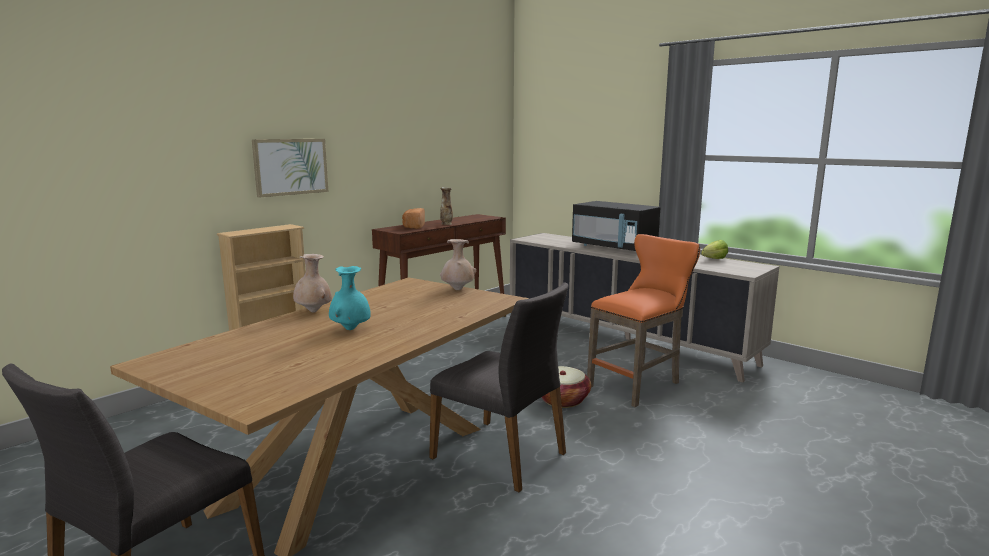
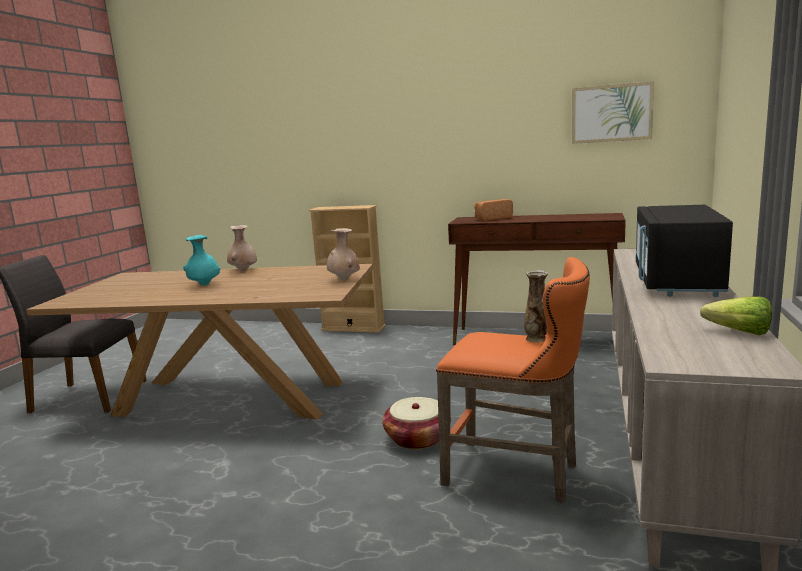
camera: 65 degrees right, 0 degrees up
(290, 166) = (380, 154): picture -> picture (611, 113)
(446, 224) = (530, 219): vase -> vase (536, 339)
(501, 455) = (273, 441): grey chair -> none

